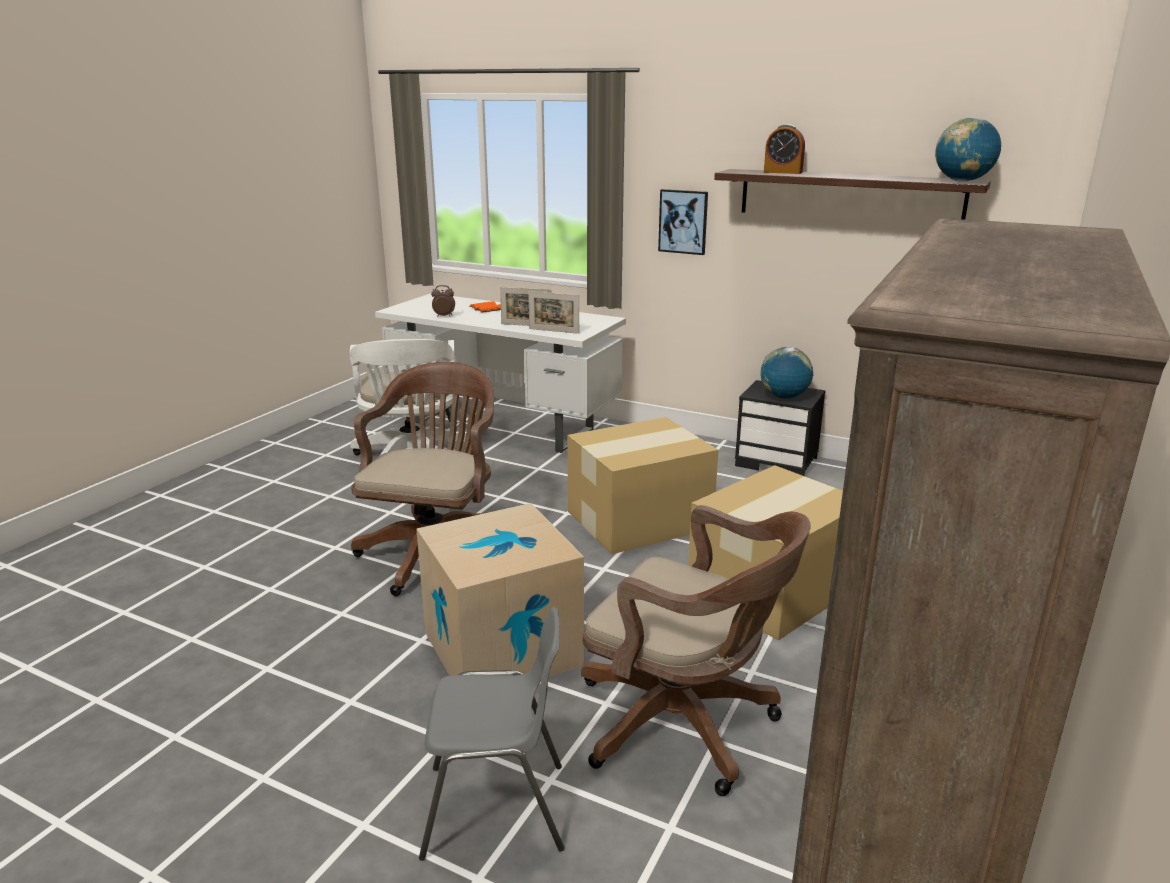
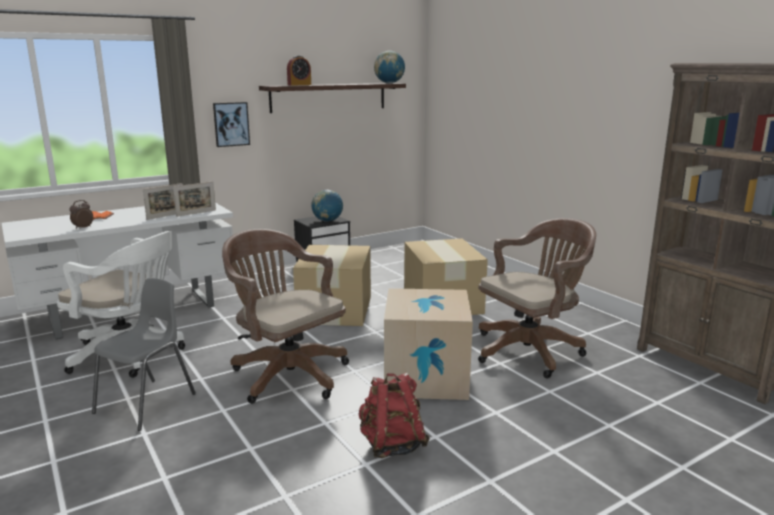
camera: 60 degrees left, 5 degrees down
(314, 674) = (392, 445): none -> red backpack
(496, 809) = (563, 409): grey chair -> grey chair (147, 403)

